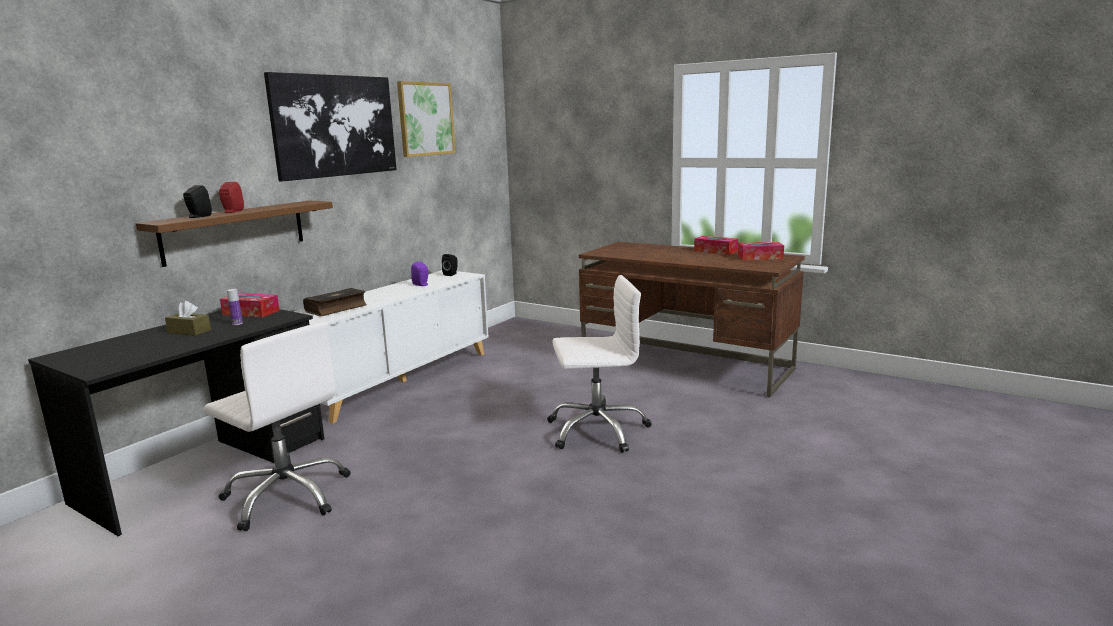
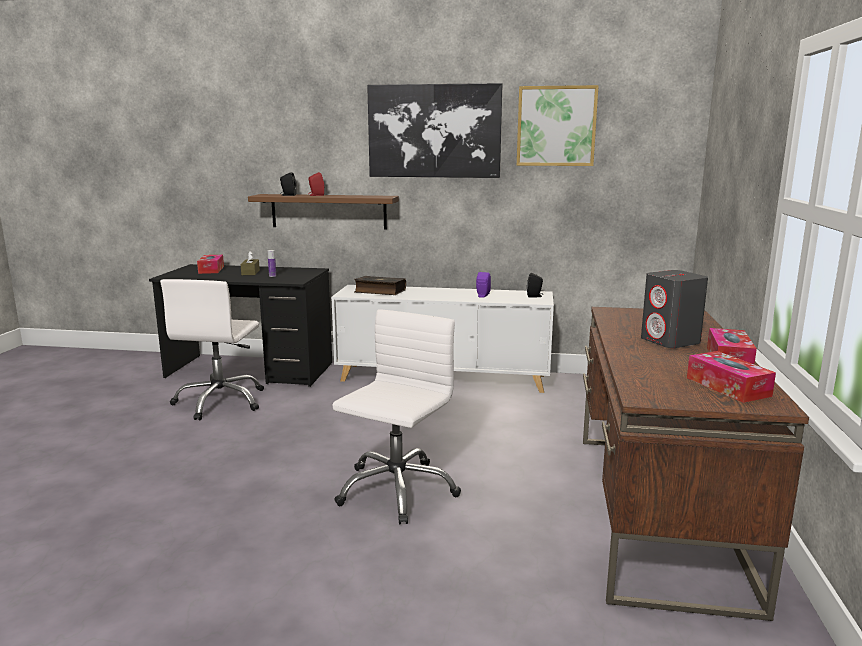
camera: 65 degrees right, 0 degrees up
(251, 312) = (302, 273): tissue box -> tissue box (211, 269)
(597, 430) = (396, 489): white office chair -> white office chair turned 120 degrees counterclockwise
(676, 253) = (670, 341): none -> grey speaker

